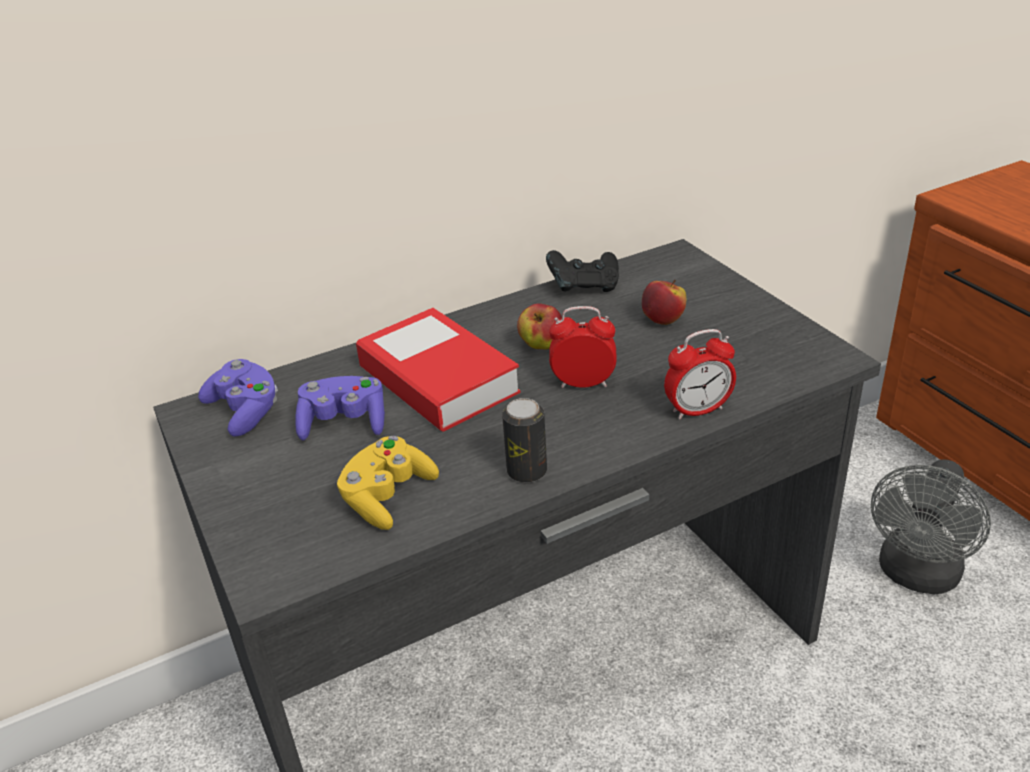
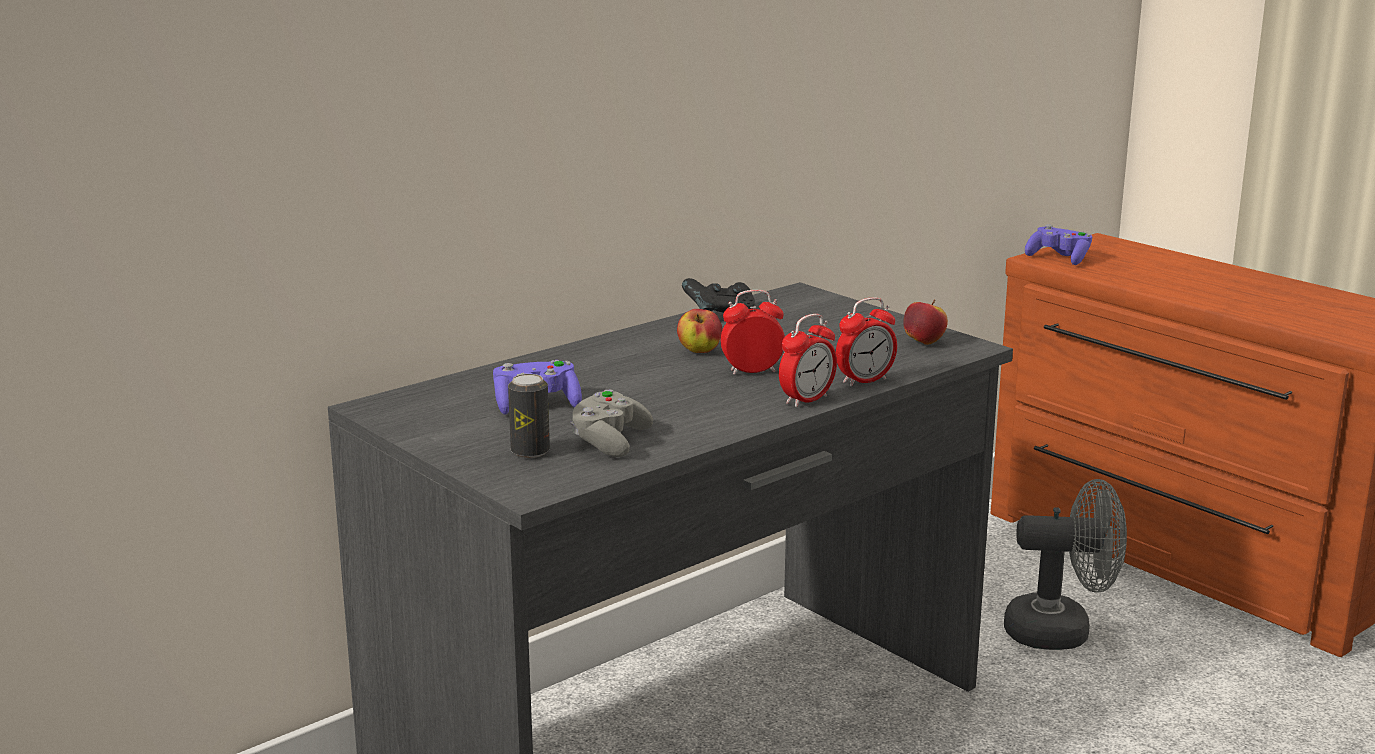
camera: 15 degrees left, 15 degrees down
(245, 411) = (429, 403): purple game controller -> purple game controller (1059, 258)
(388, 497) = (609, 442): yellow game controller -> grey game controller
(438, 380) = (611, 376): book -> none
(527, 471) = (729, 421): can -> can (530, 451)
(623, 440) = (806, 400): none -> alarm clock
(663, 320) = (807, 332): apple -> apple (924, 342)
(916, 576) = (1061, 632): grey fan -> grey fan turned 105 degrees counterclockwise

